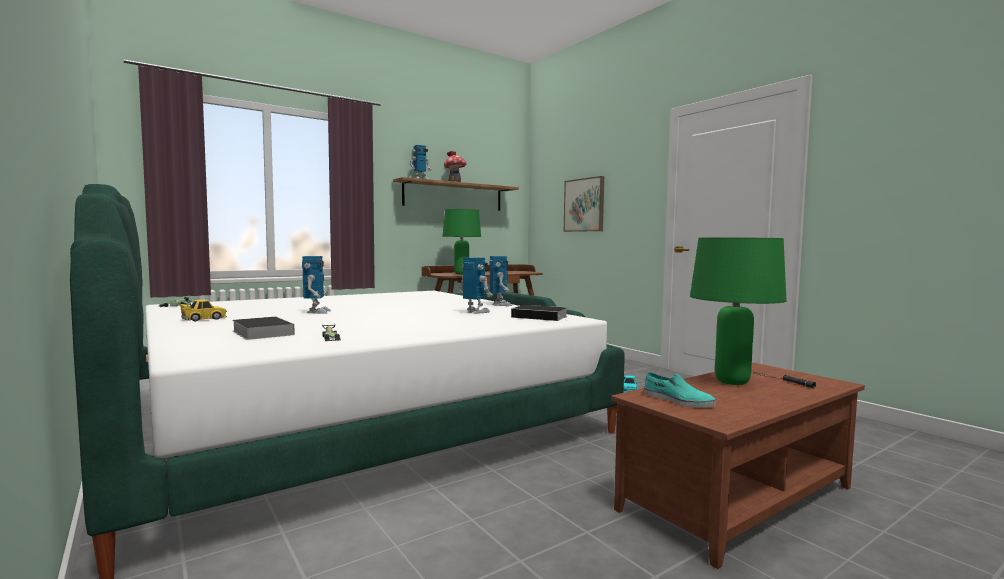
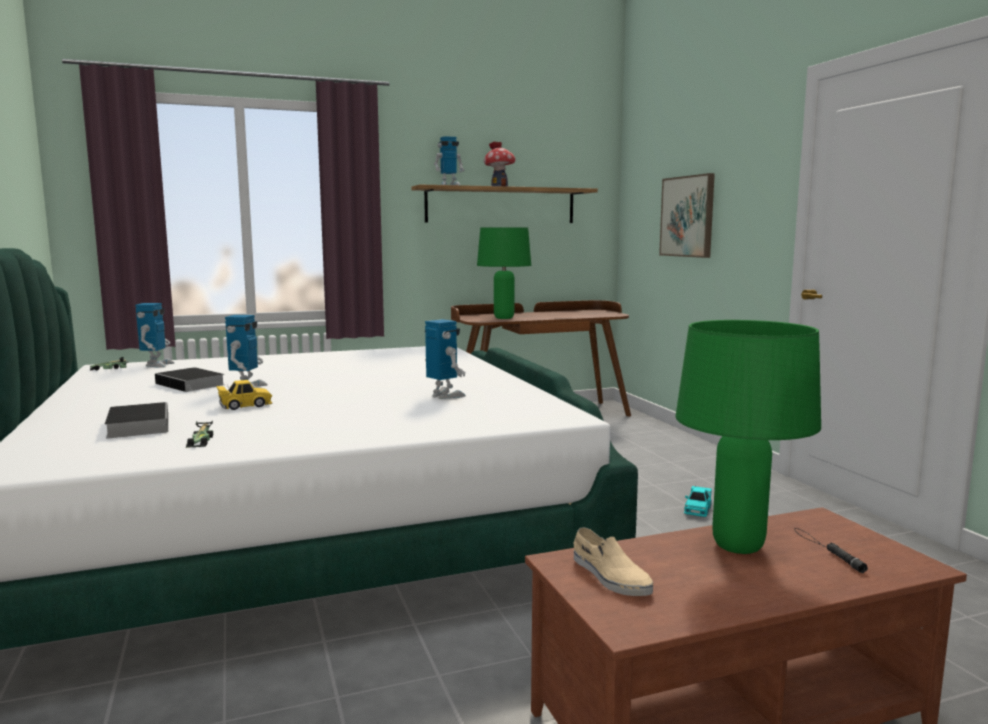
camera: 15 degrees right, 5 degrees up
(204, 319) = (108, 395): yellow toy car -> yellow toy car (245, 405)
(500, 305) = (499, 380): toy robot -> toy robot (157, 365)
(541, 317) = (523, 410): book -> book (192, 384)
(677, 400) = (610, 576): turquoise shoe -> beige shoe

